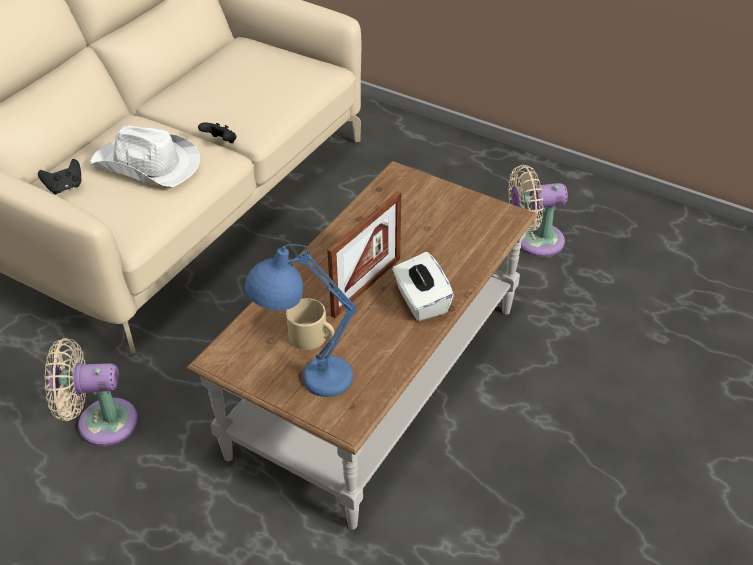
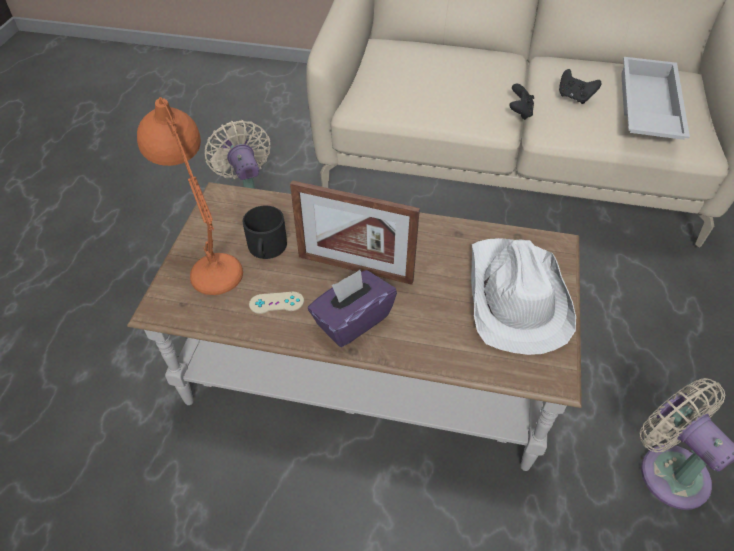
camera: 70 degrees right, 5 degrees up
(65, 187) = (392, 51): black game controller -> black game controller (574, 97)
(147, 164) = (448, 79): white hat -> white hat (515, 297)
(273, 76) = (646, 108): none -> white tray
(305, 379) = (209, 260): blue table lamp -> orange table lamp
(312, 337) = (266, 248): beige mug -> black mug
(381, 342) = (276, 303): none -> beige game controller
(421, 301) = (352, 320): white tissue box -> purple tissue box

